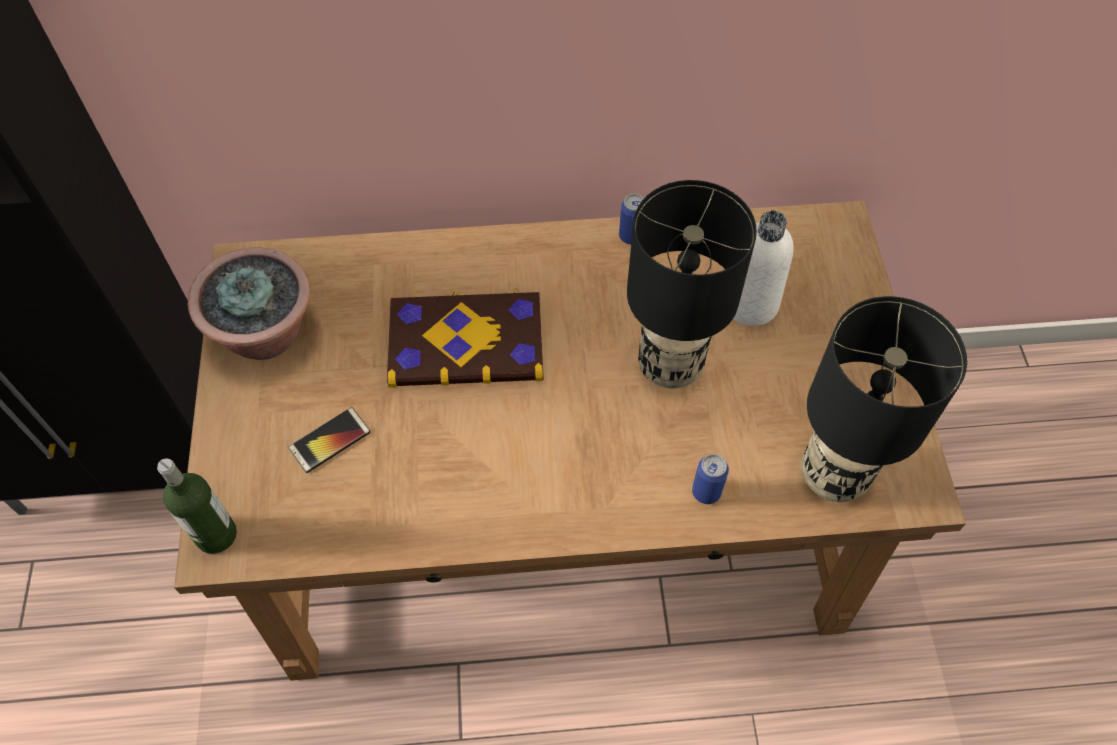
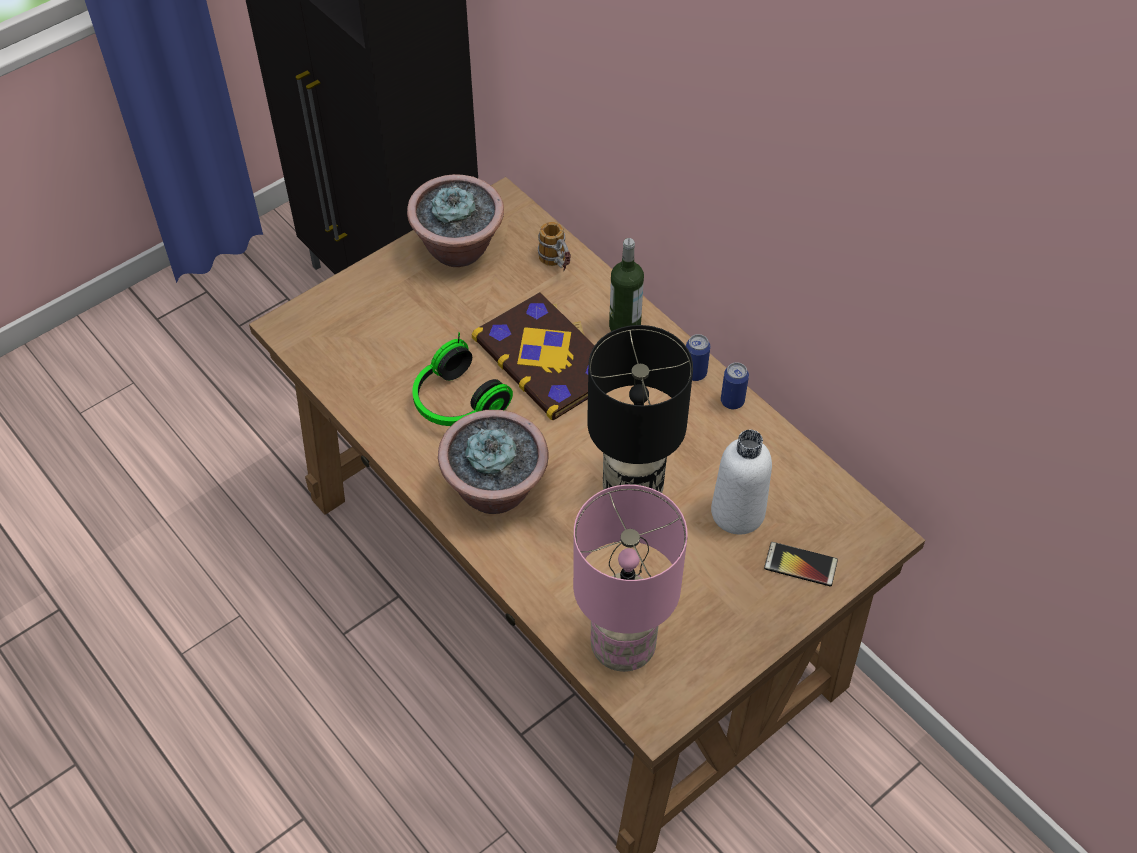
camera: 55 degrees right, 5 degrees down
(216, 535) = (297, 320): bottle -> bottle (624, 326)
(330, 440) = (407, 333): phone -> phone (800, 564)
(363, 268) = (557, 265): none -> mug
(455, 448) = (456, 403): none -> headphones
(587, 475) = (496, 490): none -> potted plant
(706, 492) = (540, 570): can -> can (695, 373)
(835, 474) = (624, 647): black table lamp -> pink table lamp

